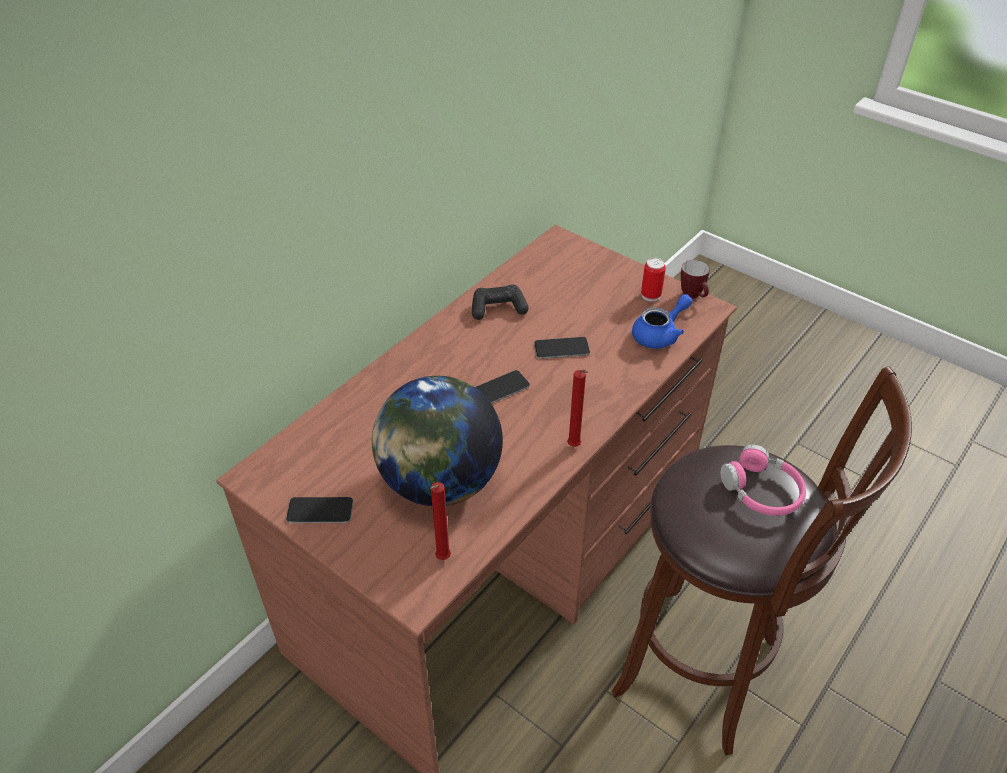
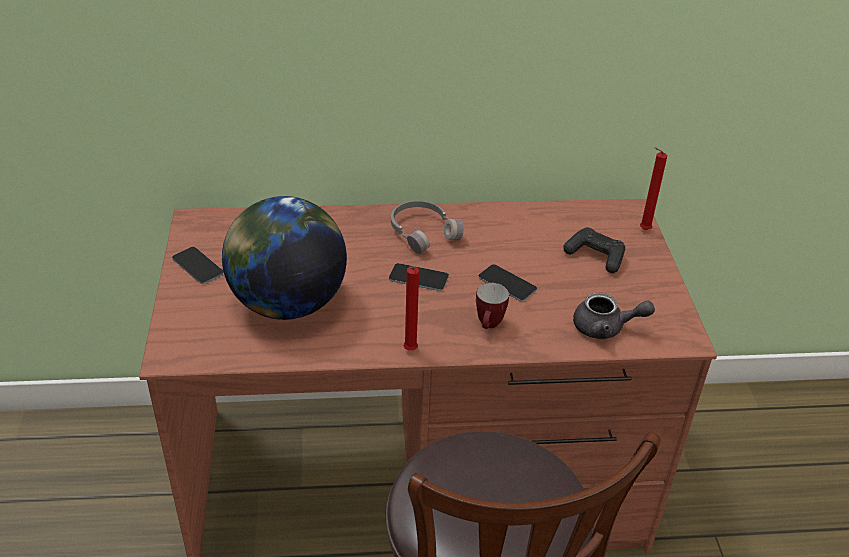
camera: 45 degrees right, 5 degrees down
(441, 559) = (217, 347): red candle -> red candle (643, 230)
(451, 351) = (423, 232): none -> grey headphones
(498, 308) = (502, 227): black game controller -> black game controller (595, 256)
(651, 295) = (646, 296): can -> none
(660, 334) = (605, 328): blue teapot -> grey teapot
(693, 296) = (685, 322): mug -> mug (489, 326)
(761, 491) = (517, 501): pink headphones -> none

